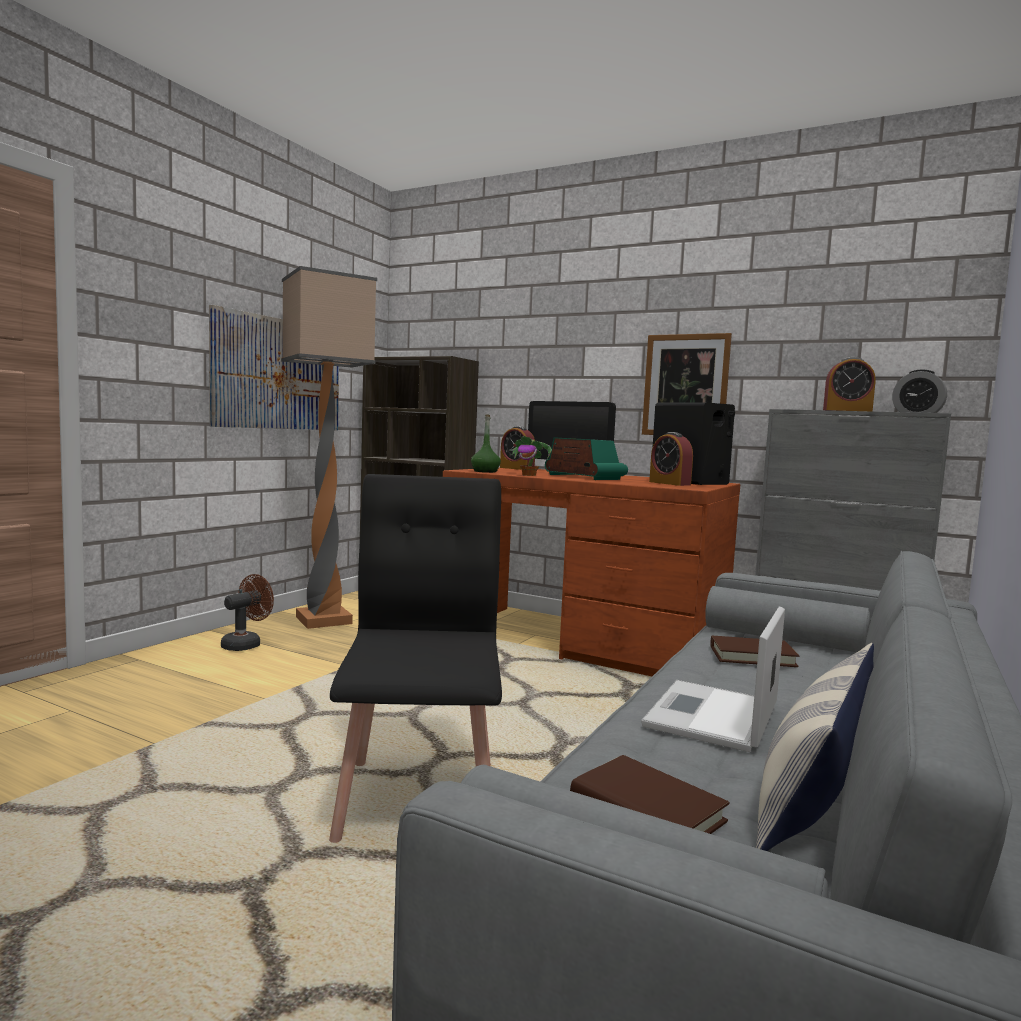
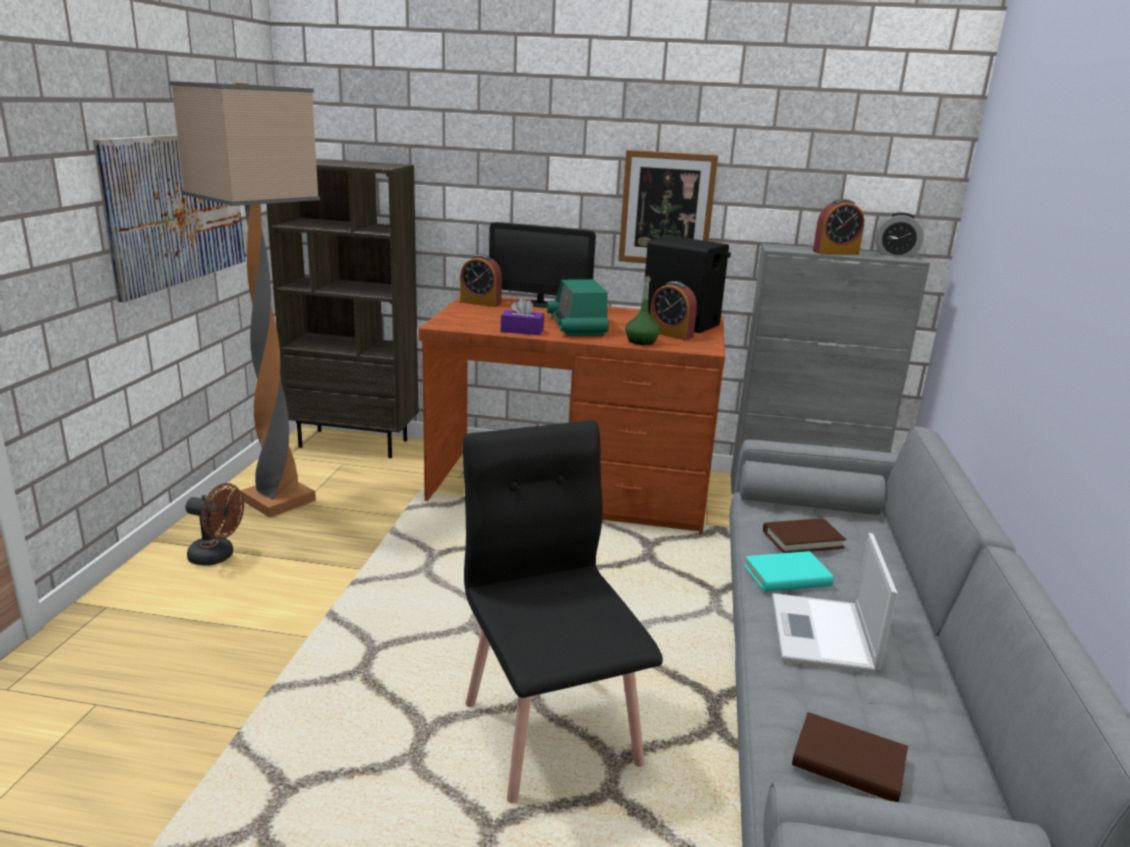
camera: 20 degrees left, 15 degrees up
(246, 644) = (217, 557): brown fan -> brown fan turned 90 degrees clockwise
(485, 471) = (466, 325): green bottle -> green bottle (641, 341)
(529, 475) = (522, 331): potted plant -> purple tissue box
(584, 477) = (576, 326): radio -> radio turned 135 degrees counterclockwise
(708, 675) = (787, 576): none -> turquoise book
(813, 795) = (936, 710): pillow -> none

